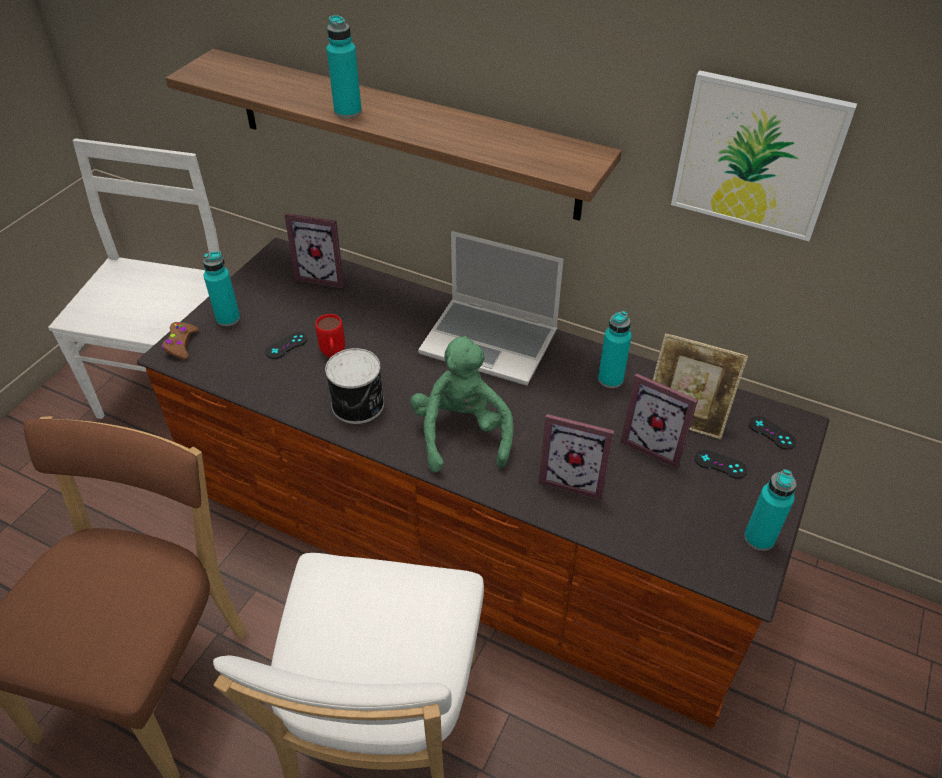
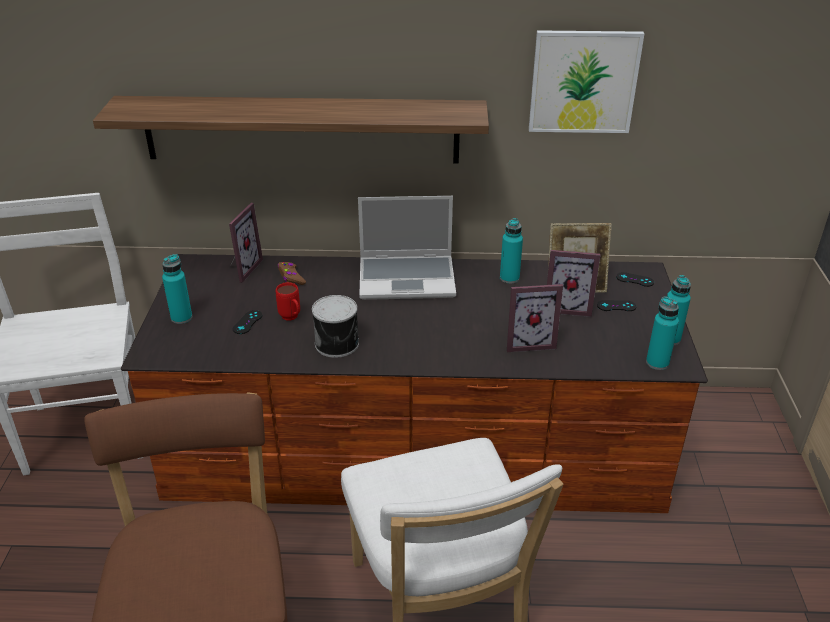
camera: 25 degrees left, 10 degrees down
(181, 344) = (154, 346): brown game controller -> brown game controller (291, 277)
(324, 275) = (241, 269): picture frame -> picture frame turned 60 degrees counterclockwise
(348, 112) = (270, 114): turquoise bottle -> turquoise bottle (657, 363)
(461, 433) = (430, 339): green plush toy -> none

